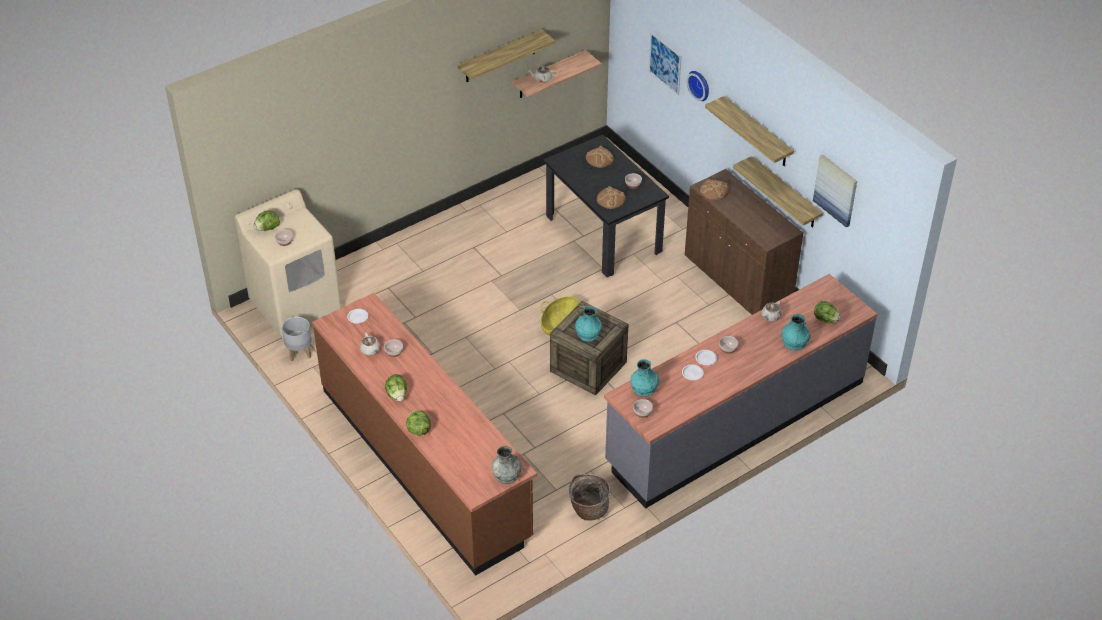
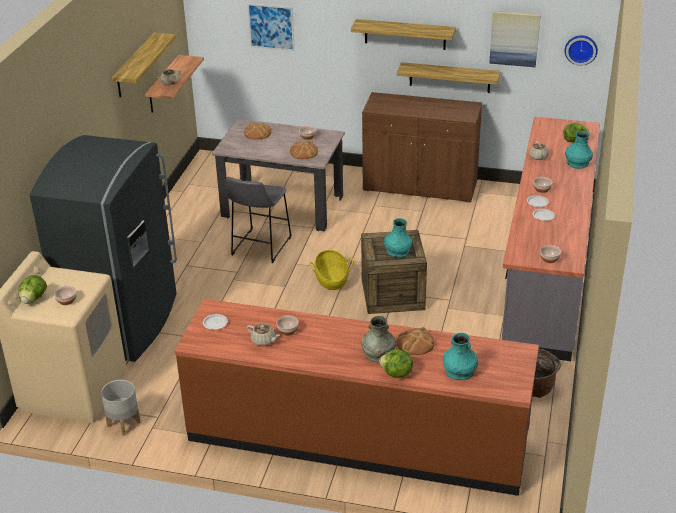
camera: 40 degrees left, 10 degrees down
(380, 272) = (124, 323): none -> grey fridge
(397, 395) = (338, 359): lettuce -> none
(506, 474) = (518, 360): grey vase -> grey vase (378, 353)
(542, 263) = (259, 247): none -> grey stool
(603, 234) = (282, 207): black dining table -> beige dining table
(644, 388) = (525, 243): turquoise vase -> turquoise vase (459, 370)
(700, 85) = (322, 24): wall clock -> wall clock (581, 49)
(714, 191) = (384, 107): bread -> bread (415, 343)

